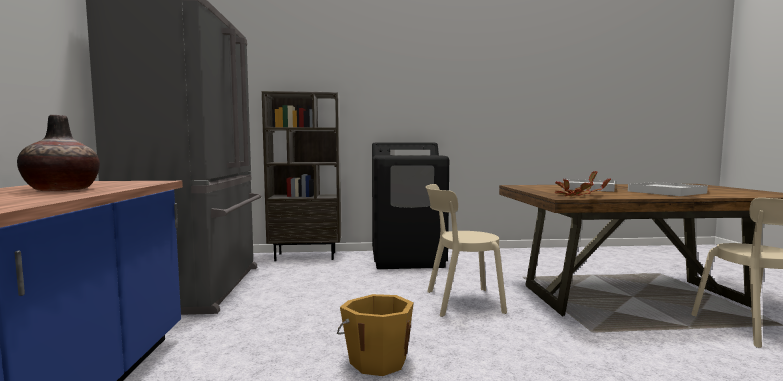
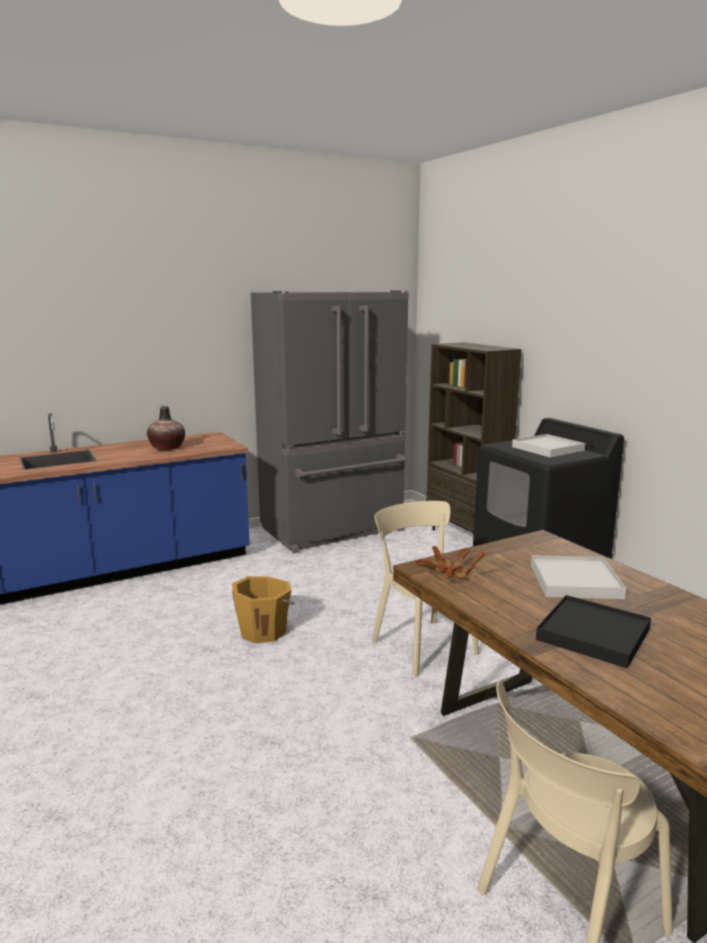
camera: 65 degrees right, 10 degrees up
(666, 192) = (593, 635): white tray -> black tray

